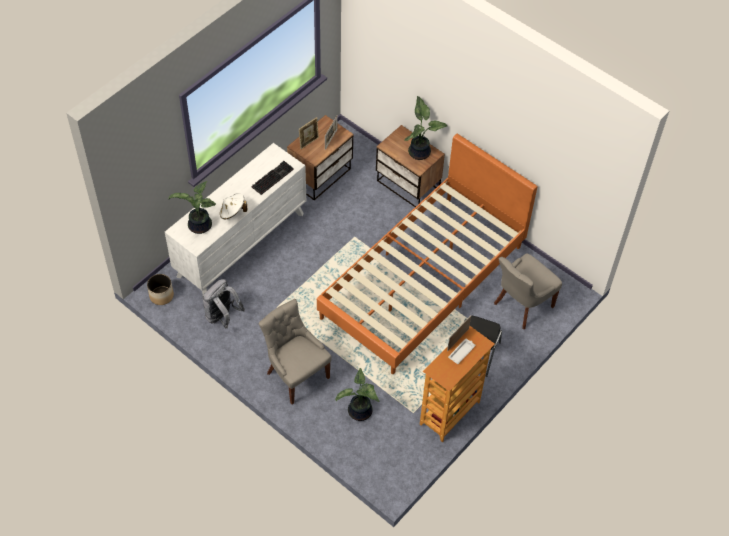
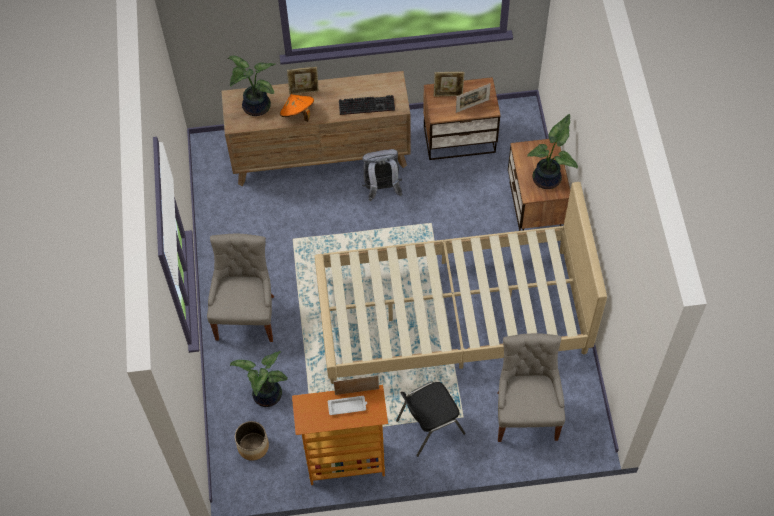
camera: 45 degrees right, 5 degrees up
(161, 296) = (206, 154): planter -> planter (253, 446)
(222, 196) = (304, 91): none -> picture frame
(222, 317) = (237, 212): grey backpack -> grey backpack (382, 189)
(232, 212) = (297, 114): white hat -> orange hat
(241, 244) = (321, 155): white dresser -> brown dresser
(423, 281) = (452, 315): orange bed -> beige bed
(521, 305) = (526, 413): grey chair -> grey chair turned 90 degrees clockwise

